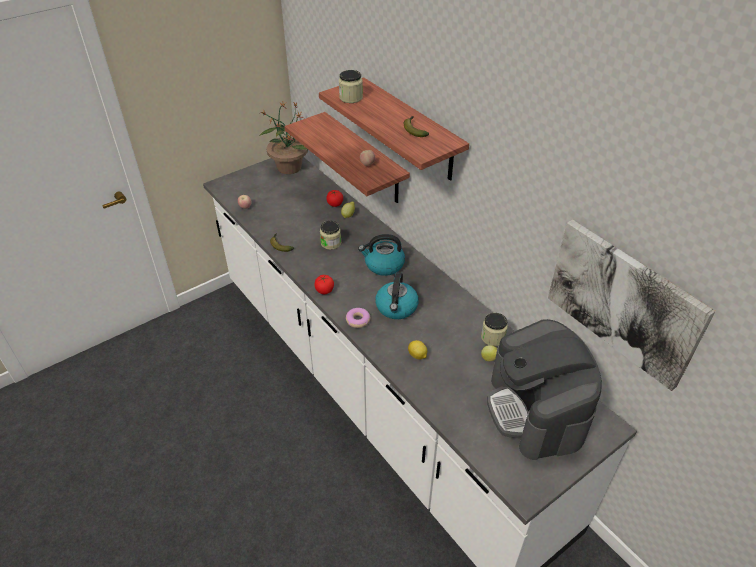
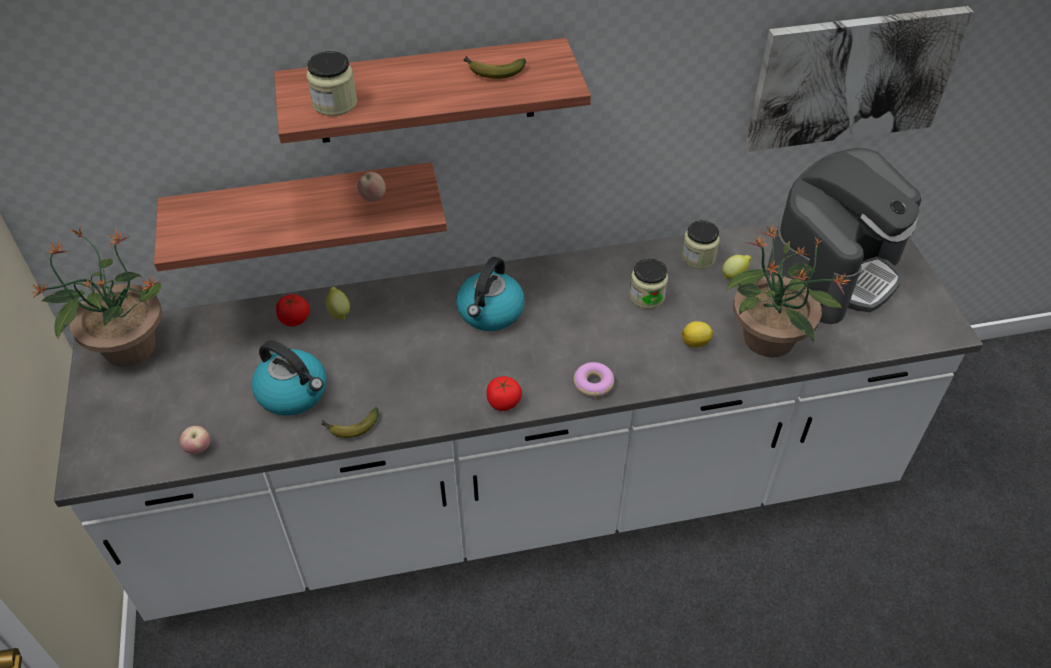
camera: 65 degrees left, 5 degrees up
(331, 243) = (394, 358): jar -> jar (647, 296)
(396, 308) = (591, 331): kettle -> kettle (294, 393)
(443, 390) = (769, 340): none -> potted plant
(536, 410) = (833, 269): coffee machine -> coffee machine turned 60 degrees counterclockwise

